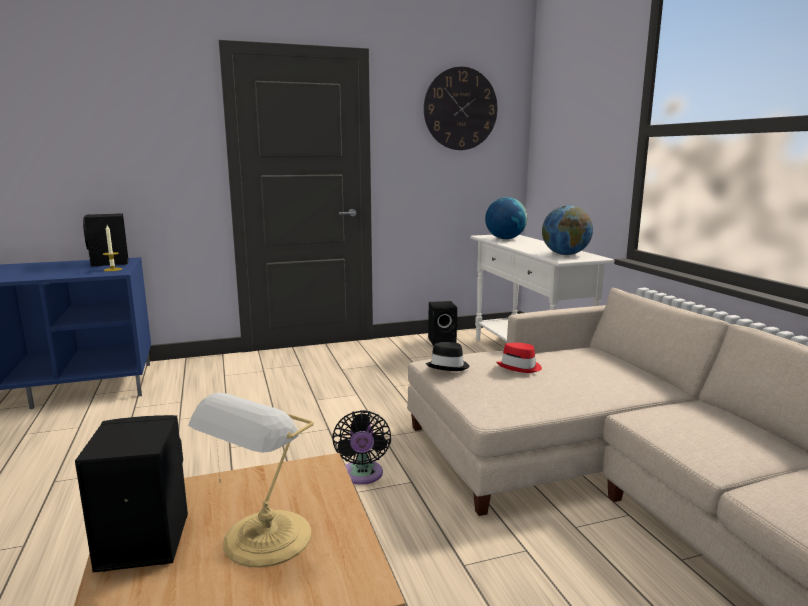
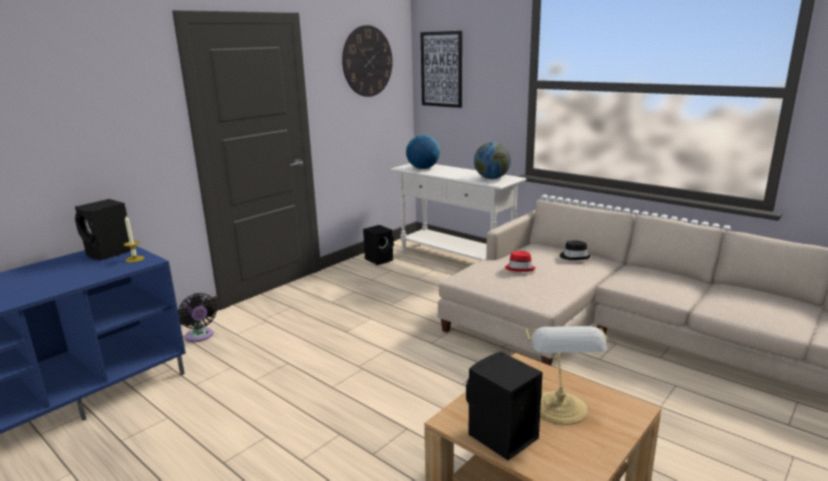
camera: 30 degrees left, 5 degrees up
(362, 476) = (452, 373): black fan -> black fan (200, 336)
(448, 366) = (477, 278): black hat -> black hat (574, 257)
(554, 121) = (441, 69): none -> picture

